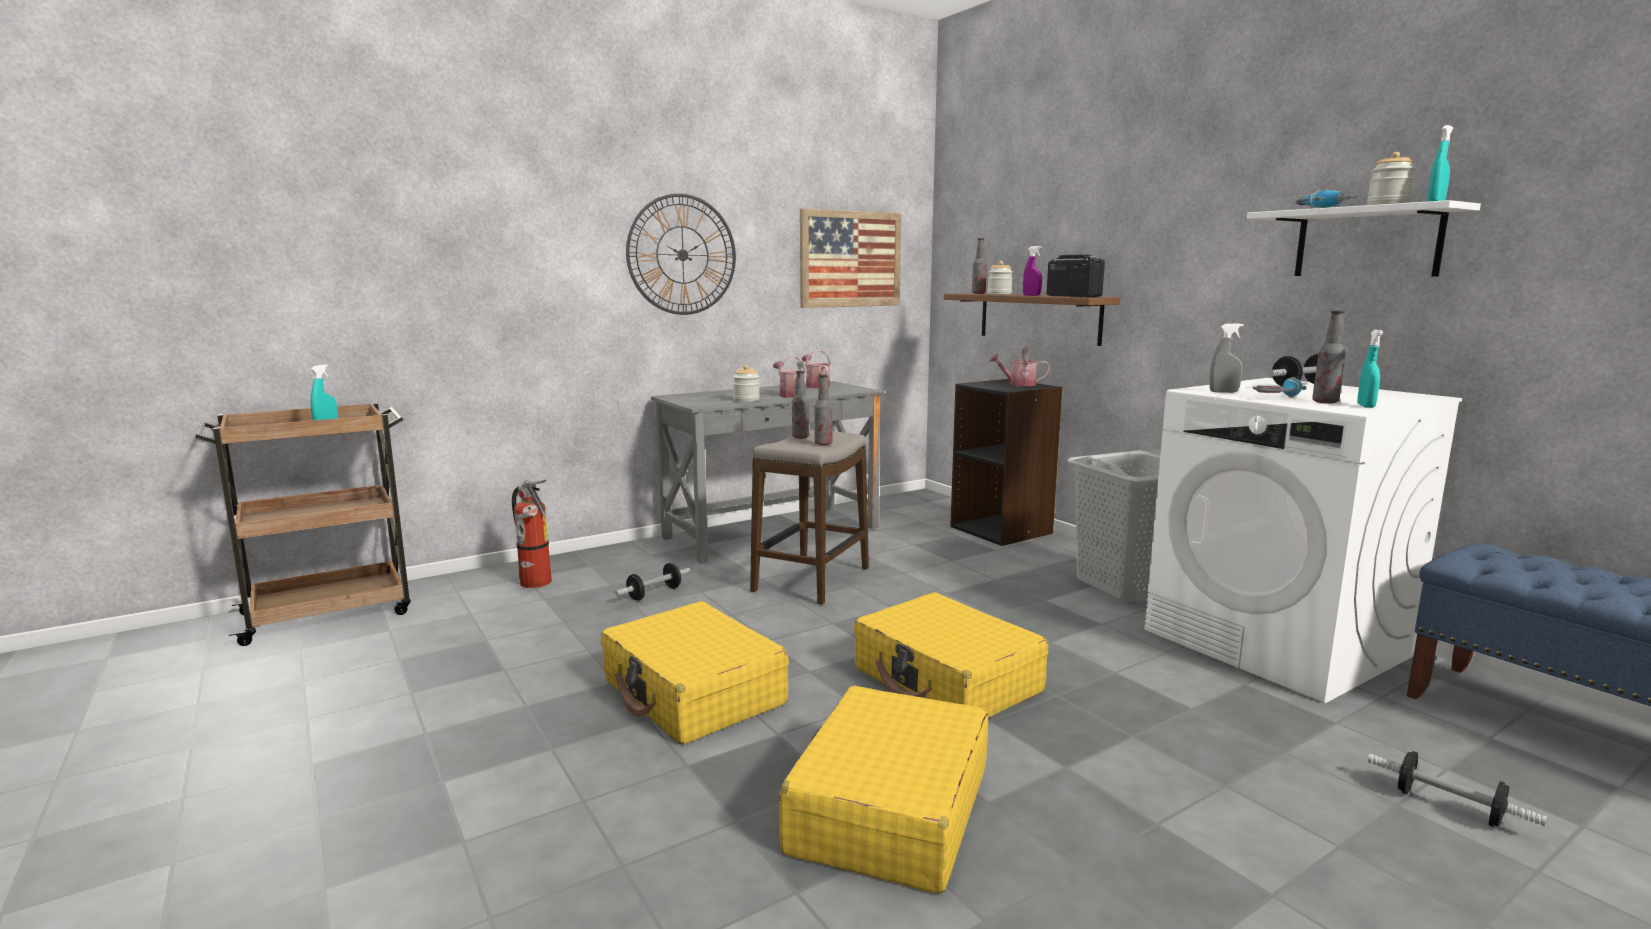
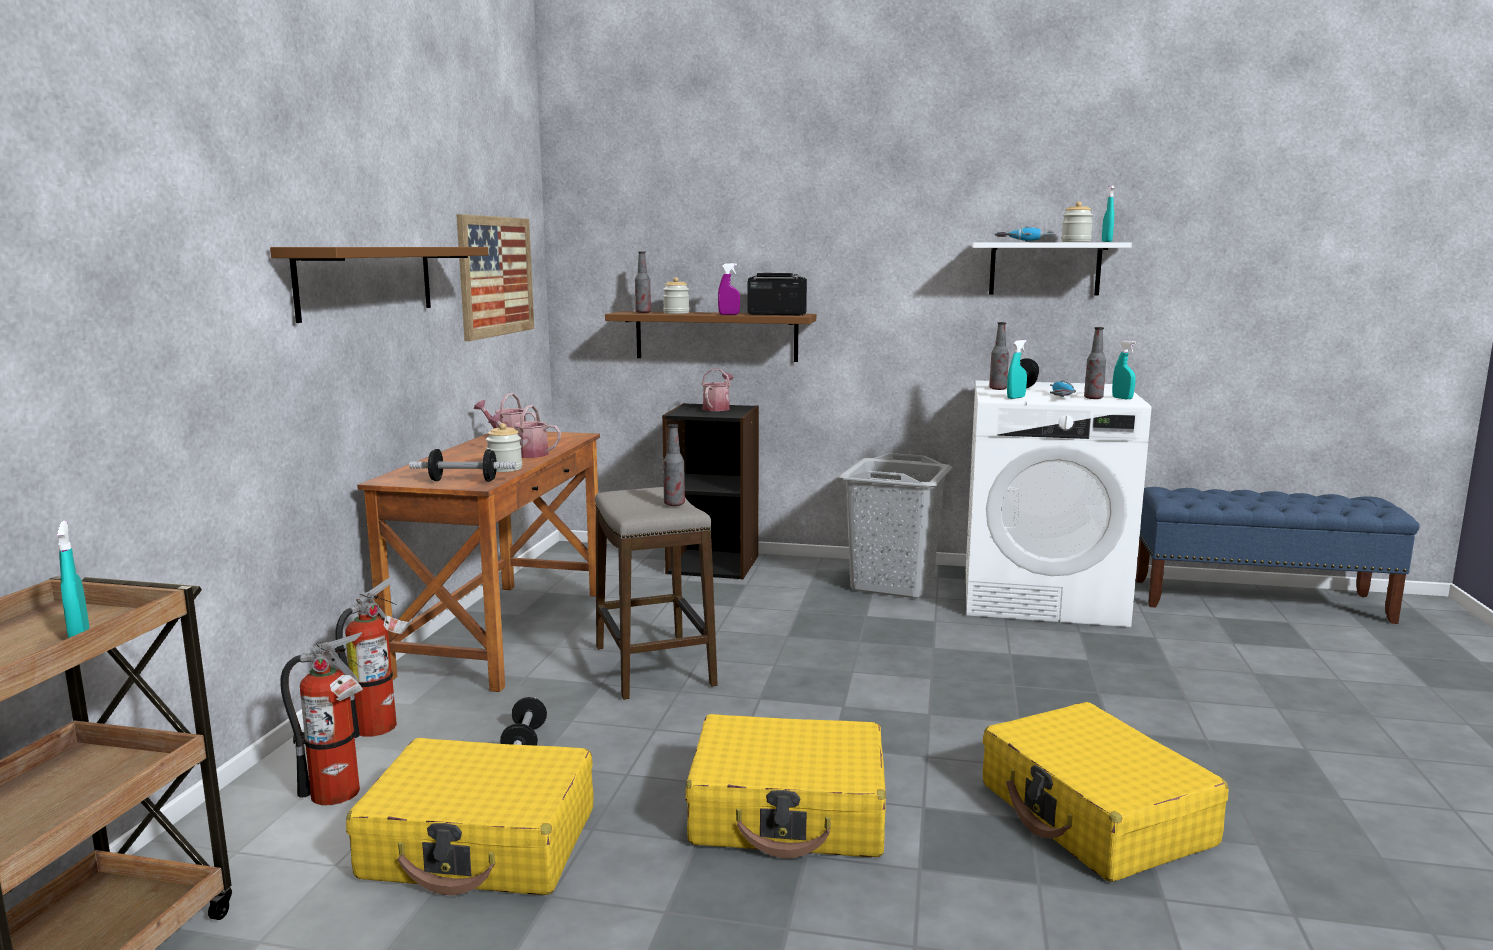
camera: 45 degrees left, 0 degrees up
(616, 560) = (382, 726): none -> fire extinguisher
(682, 255) = (367, 281): wall clock -> brown shelf
(772, 532) = (502, 632): grey desk -> brown desk
(800, 437) = (629, 502): bottle -> bottle (998, 389)
(947, 680) = (936, 706): yellow suitcase -> yellow suitcase (481, 844)
(1018, 384) = (717, 408): watering can -> watering can turned 150 degrees clockwise
(1223, 392) = (1016, 398): grey spray bottle -> turquoise spray bottle
(1448, 807) = (1268, 664): dumbbell -> dumbbell (463, 481)

